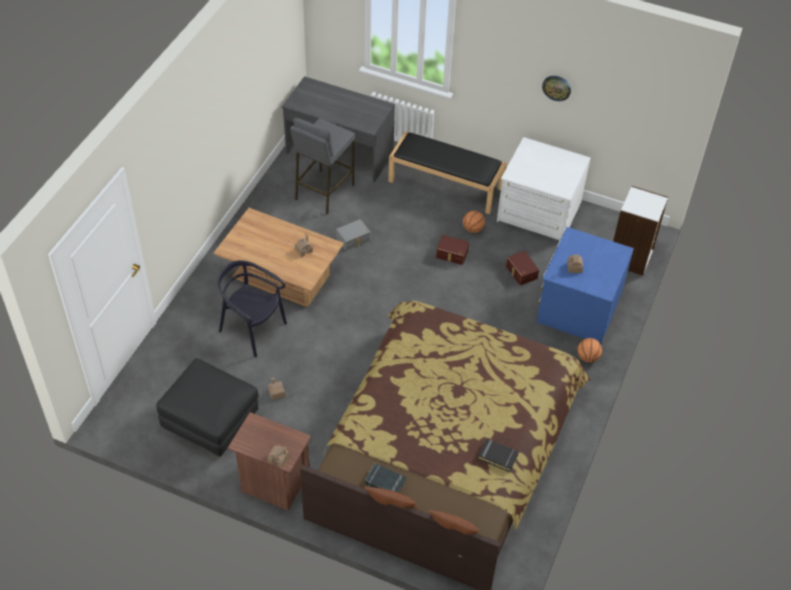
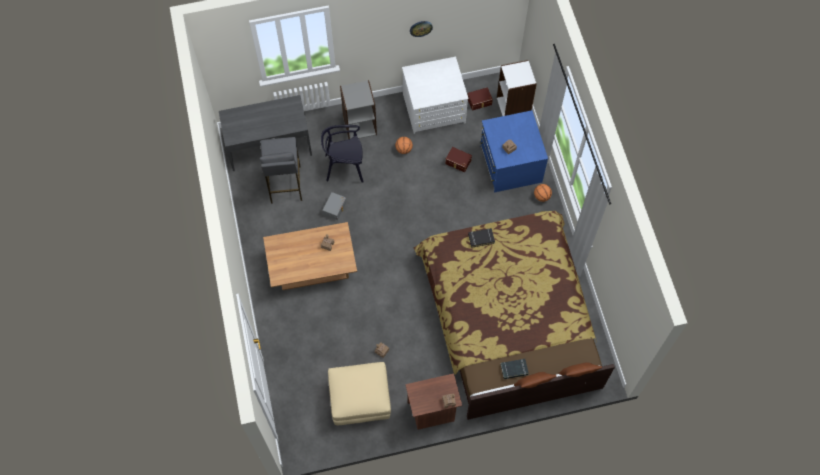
camera: 35 degrees left, 15 degrees up
(211, 423) = (360, 399): black ottoman -> beige ottoman
(252, 329) = (328, 318): black chair -> black chair (345, 167)
(446, 184) = (360, 125): black bench -> grey bookcase
(451, 254) = (406, 177): brown storage box -> brown storage box (479, 102)
(497, 456) = (562, 308): black book -> black book (481, 238)

